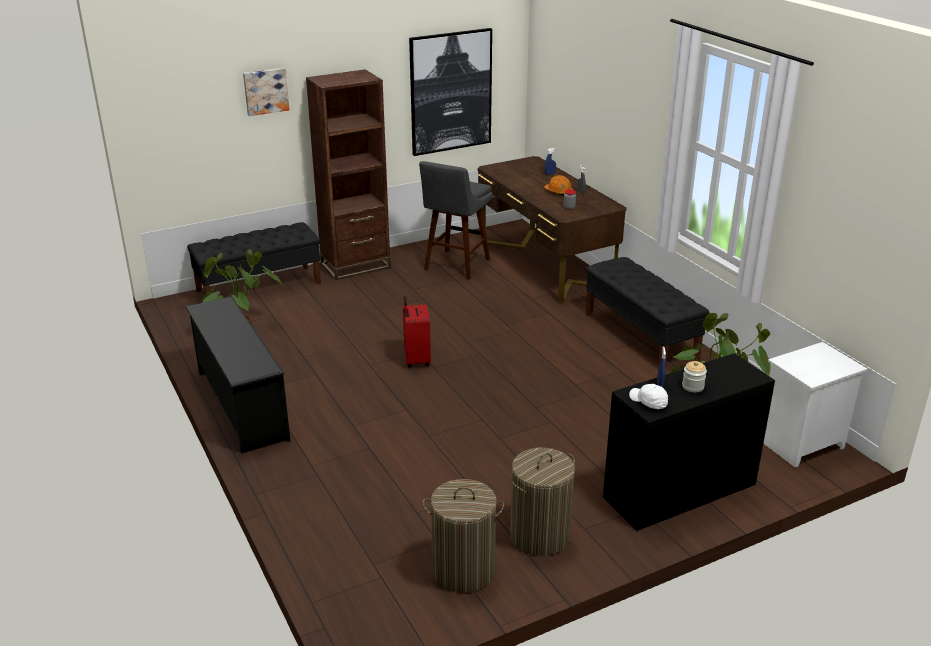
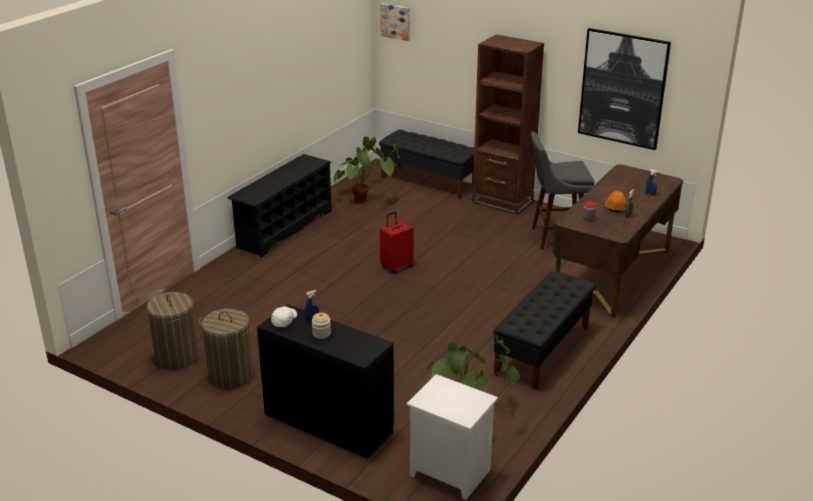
camera: 60 degrees right, 0 degrees up
(265, 91) = (467, 35): picture -> picture (396, 21)

